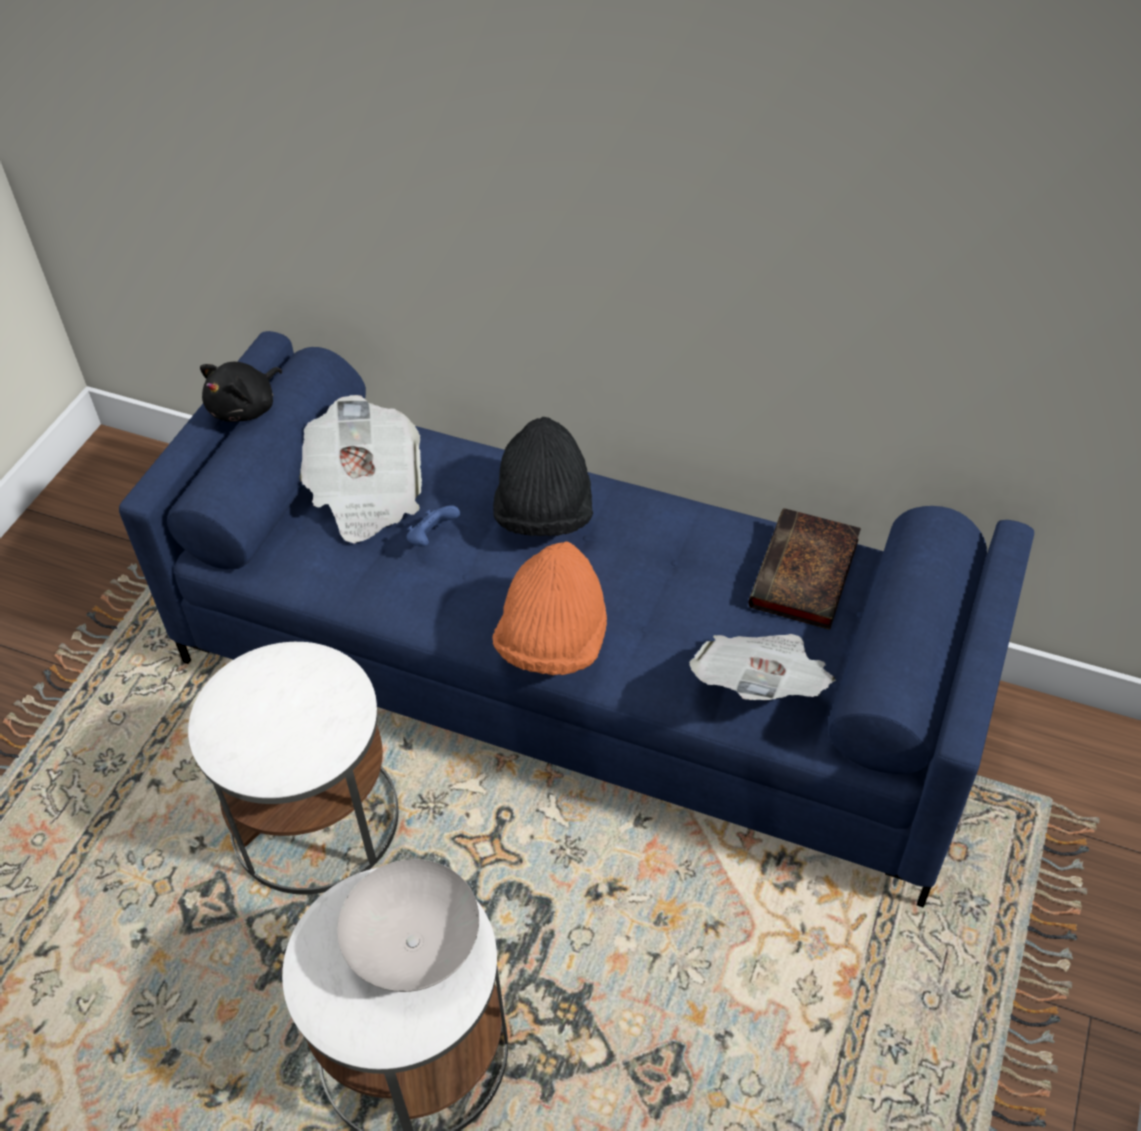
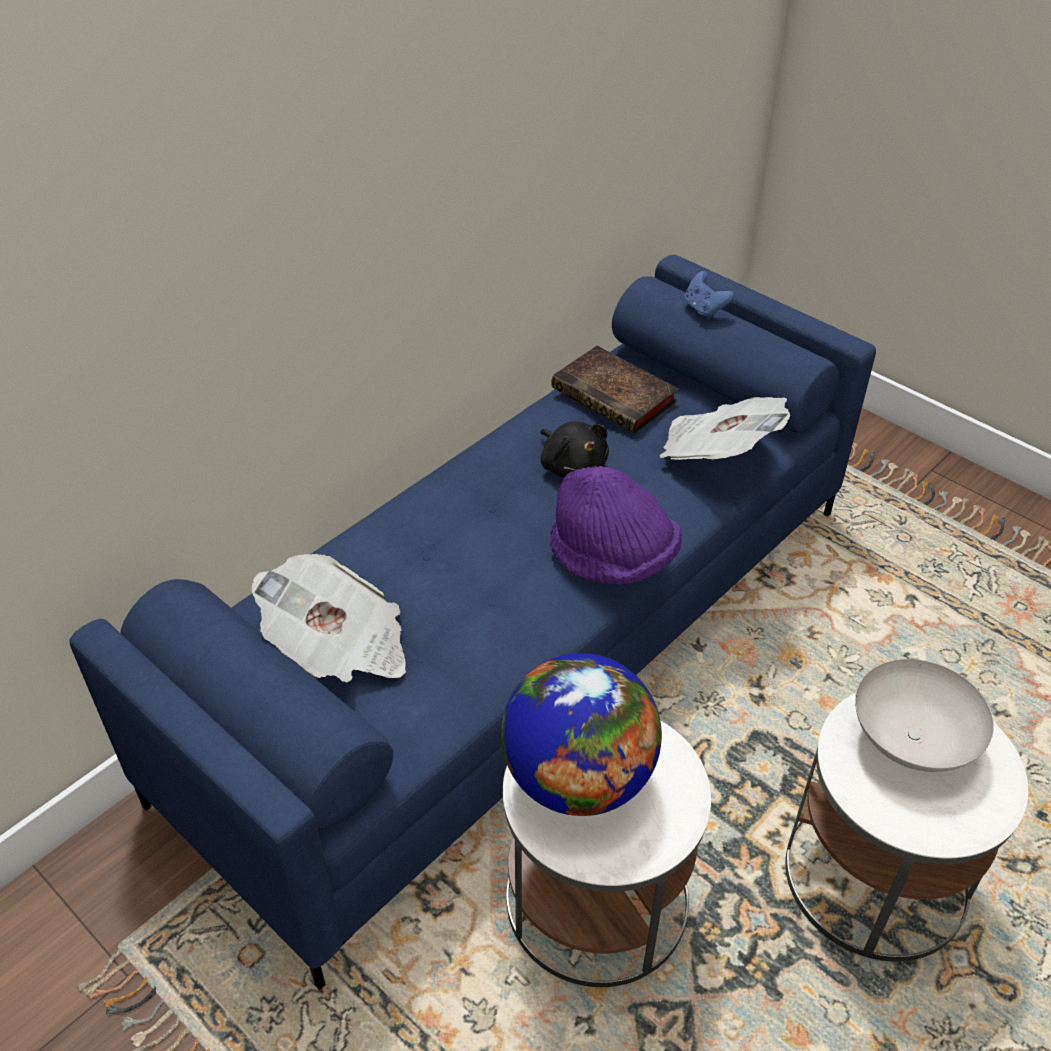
camera: 70 degrees left, 5 degrees down
(246, 408) = (200, 676): black plush toy -> black plush toy (572, 466)
(284, 692) = (578, 778): none -> globe
(432, 538) = (437, 609): blue game controller -> blue game controller (704, 309)
(544, 513) = (453, 523): black hat -> none
(553, 642) = (612, 559): orange hat -> purple hat

